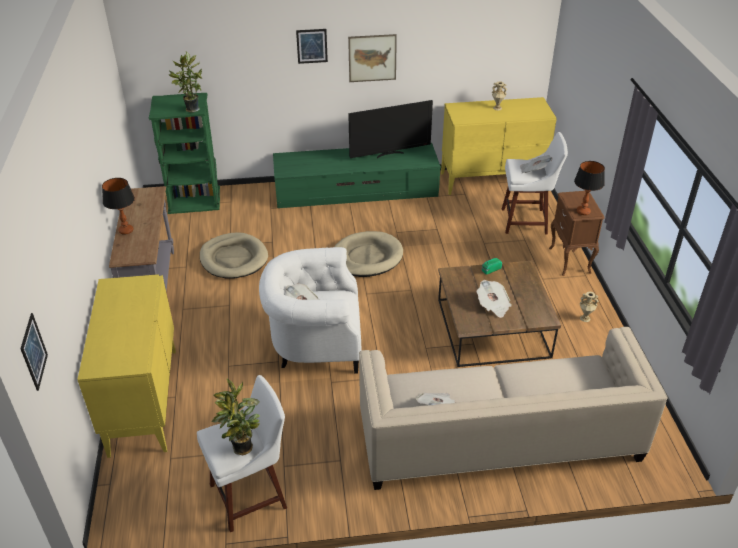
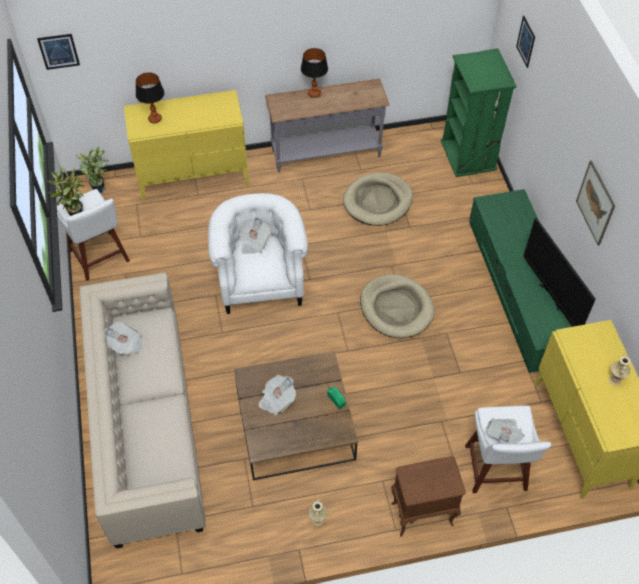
camera: 85 degrees right, 15 degrees up
(191, 109) = (476, 81): potted plant -> potted plant (99, 188)
(312, 46) = (572, 135): picture -> picture (526, 41)
(583, 211) = (413, 480): table lamp -> table lamp (155, 119)

